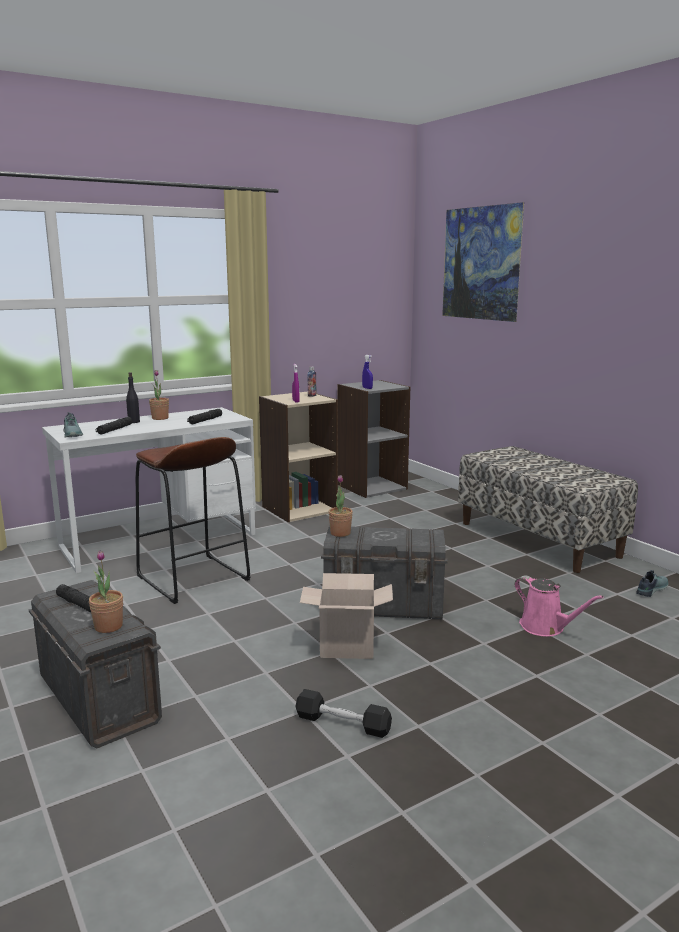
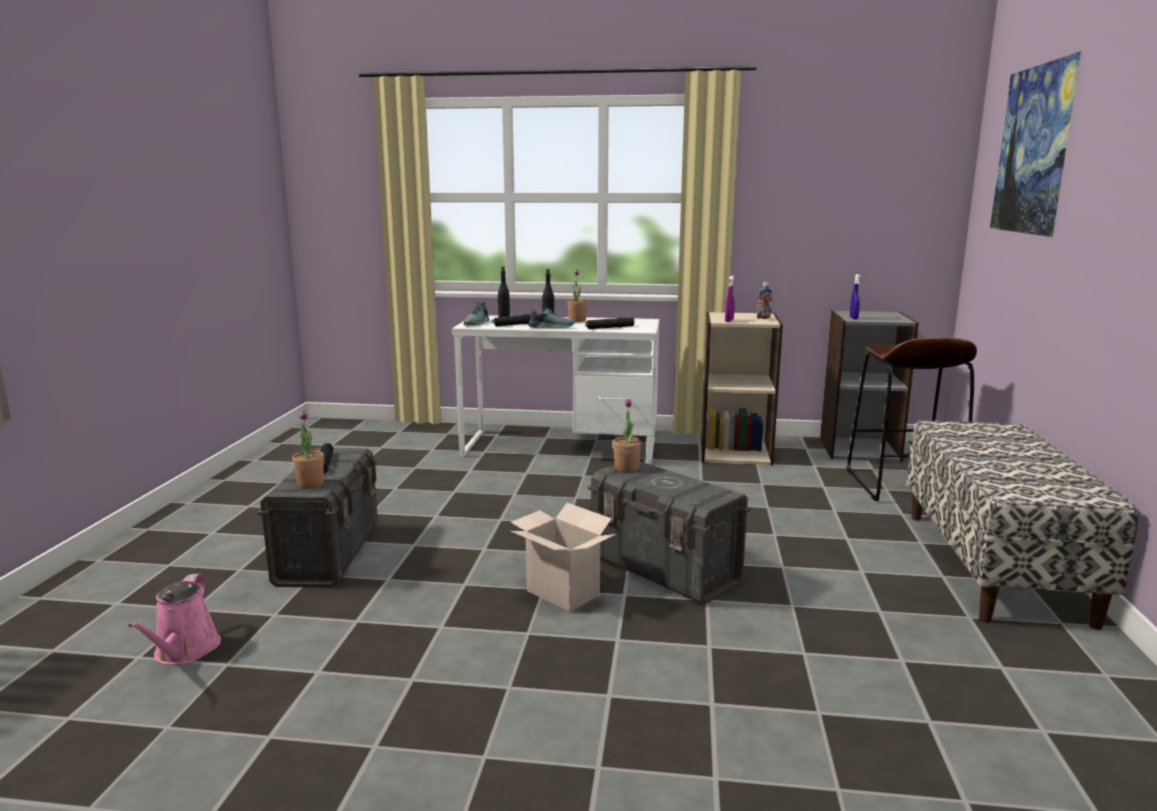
camera: 40 degrees right, 0 degrees up
(80, 424) = (503, 316): none -> black bottle
(193, 578) = (535, 487): brown stool -> brown stool (903, 485)
(342, 723) = (452, 652): black dumbbell -> none
(545, 627) = (816, 662): pink watering can -> pink watering can (184, 651)
(650, 589) = (1074, 683): shoe -> shoe (551, 327)

